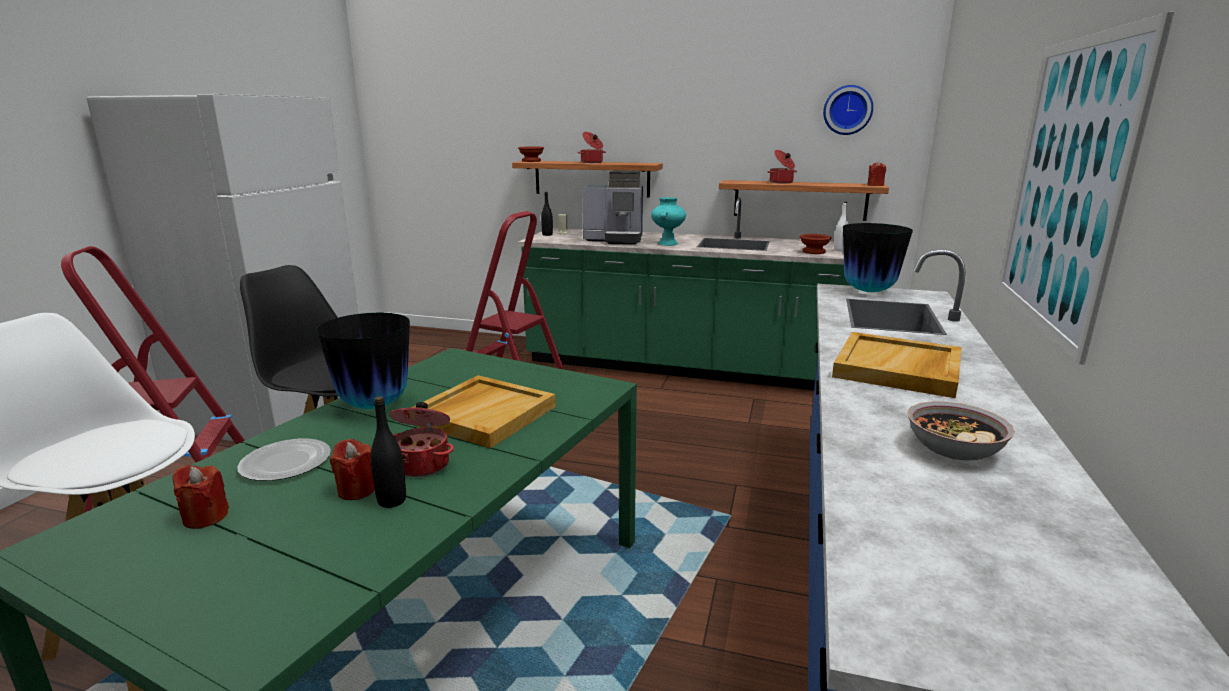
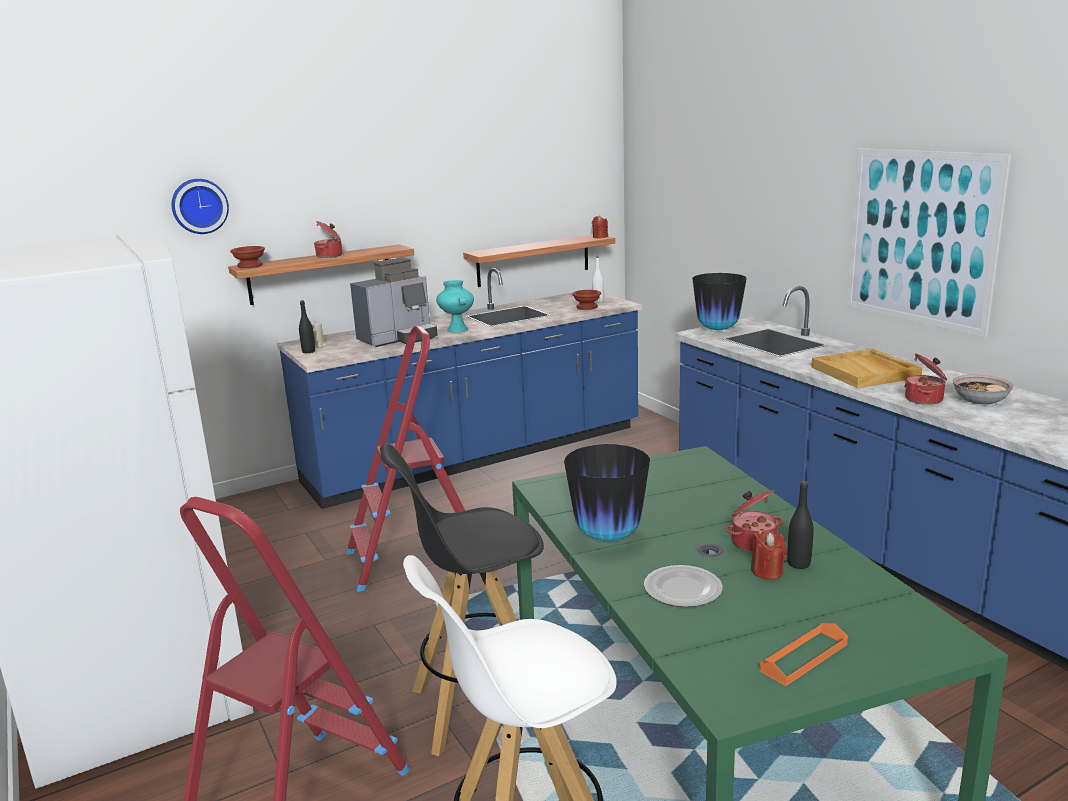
camera: 45 degrees left, 0 degrees up
(156, 564) = (803, 657): none -> orange tray
(205, 517) = (746, 632): red candle -> none
(484, 414) = (689, 504): beige tray -> none
(685, 367) = (477, 456): green counter -> blue counter
(781, 182) = (524, 246): cooking pot -> cooking pot (925, 399)
(847, 110) = (561, 171): wall clock -> wall clock (199, 206)

